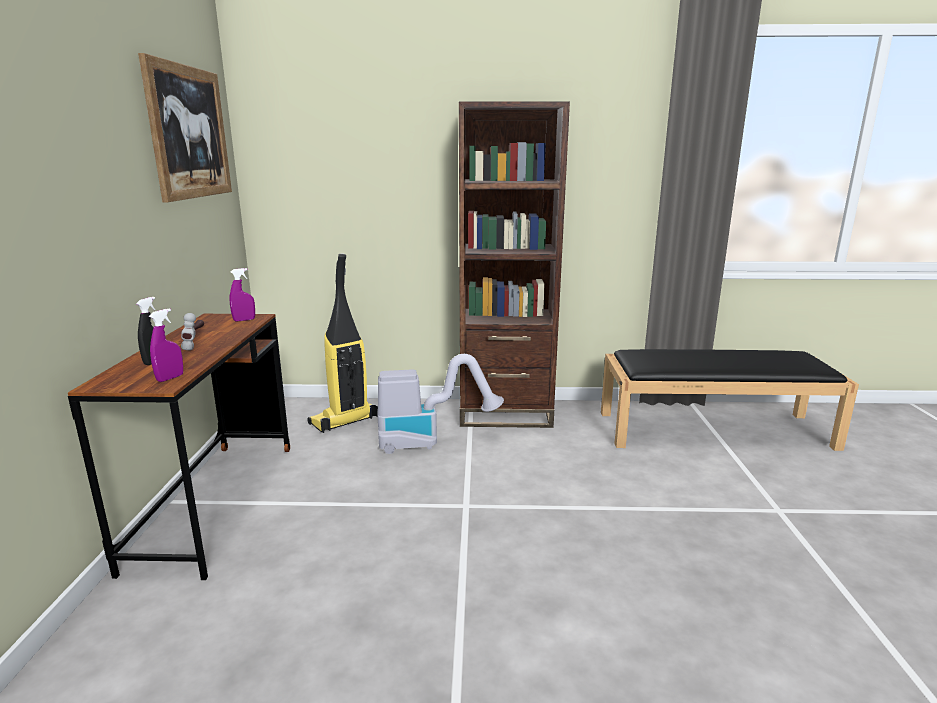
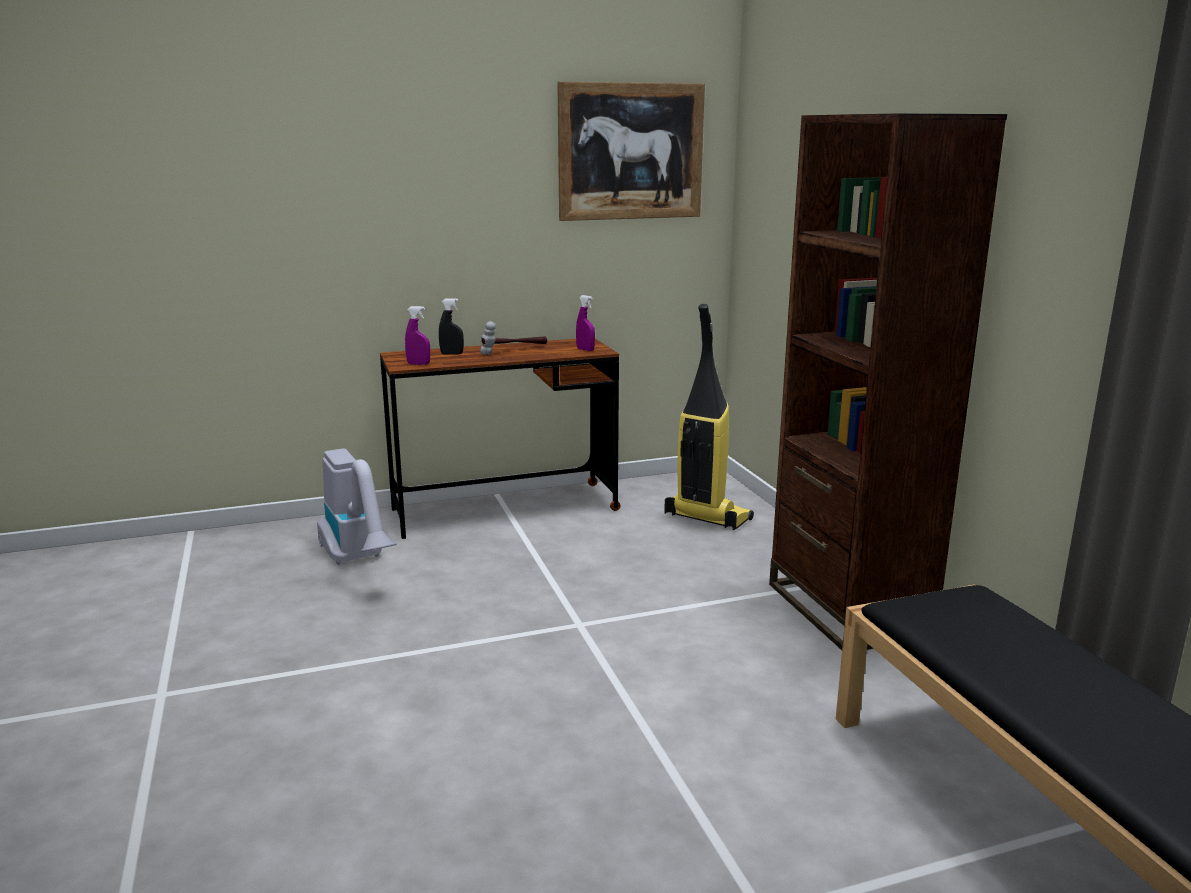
camera: 70 degrees right, 0 degrees up
(429, 441) = (708, 574): vacuum cleaner -> vacuum cleaner (359, 560)

